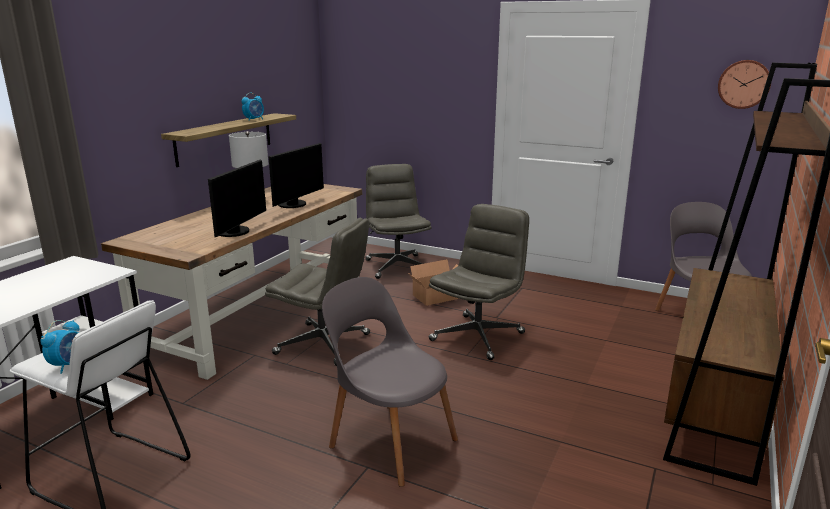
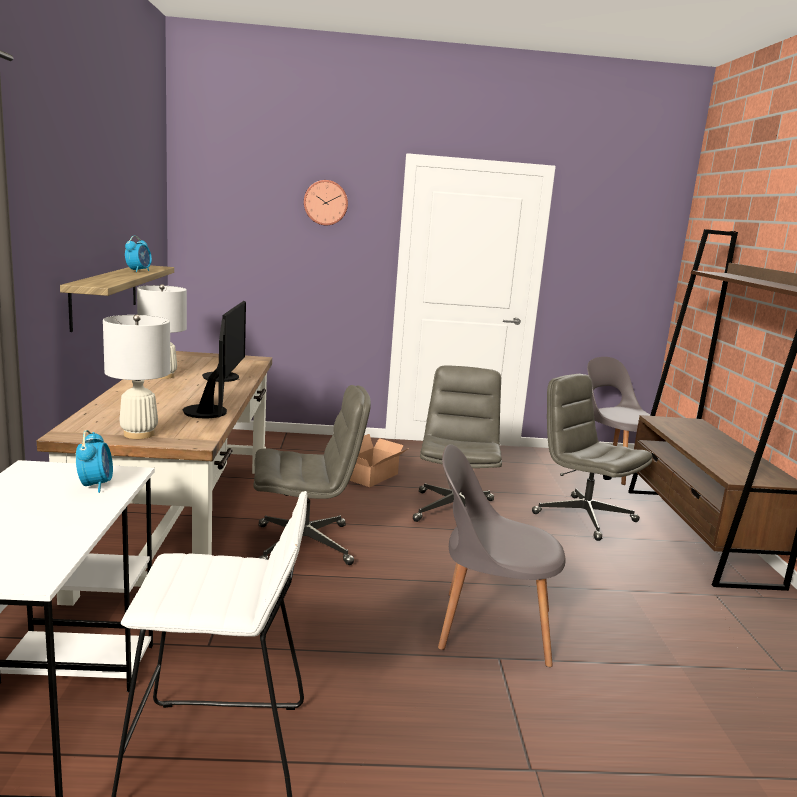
camera: 30 degrees left, 5 degrees down
(69, 365) = (216, 597): alarm clock -> alarm clock (95, 485)
(163, 245) = (139, 434): none -> white table lamp
(397, 266) = (290, 450): grey office chair -> grey office chair (583, 517)
(744, 84) = (633, 249): wall clock -> wall clock (326, 202)

